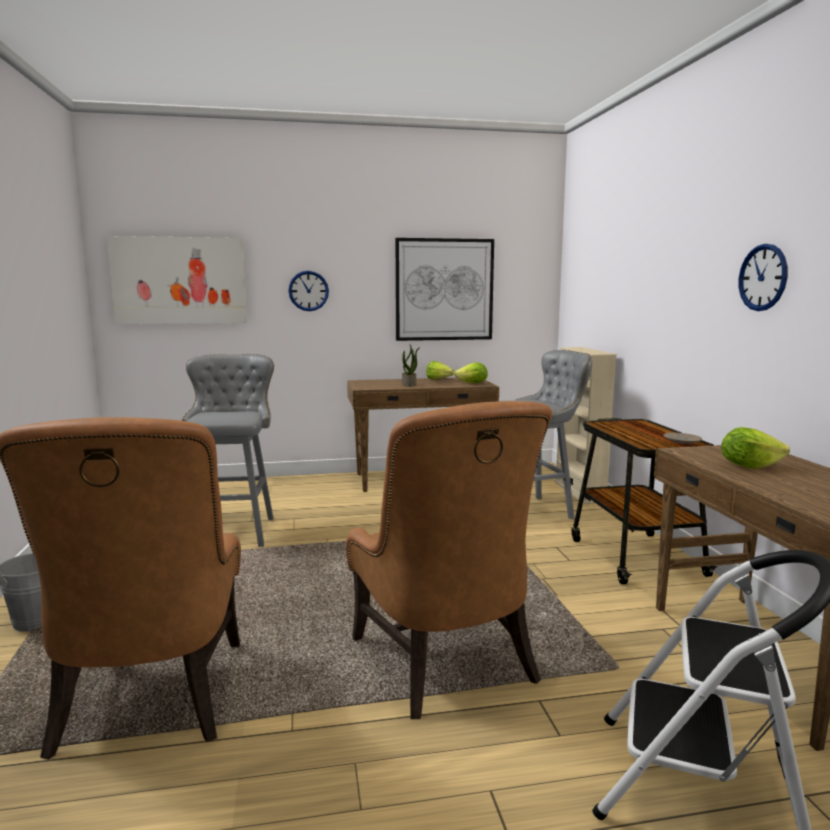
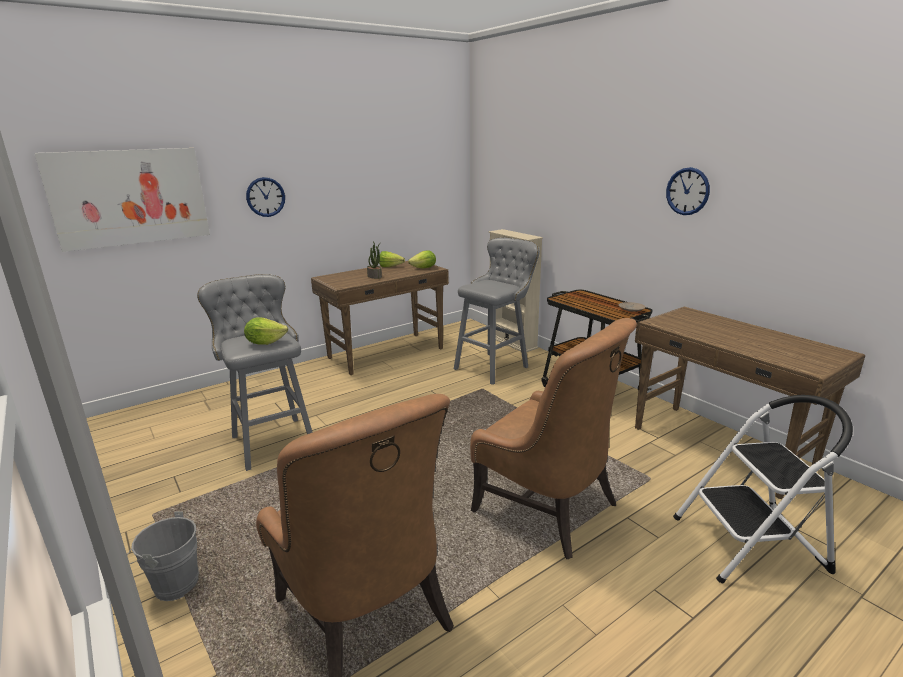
camera: 25 degrees left, 10 degrees up
(444, 290) = (384, 186): picture -> none
(749, 466) = (707, 329): lettuce -> lettuce (265, 342)

